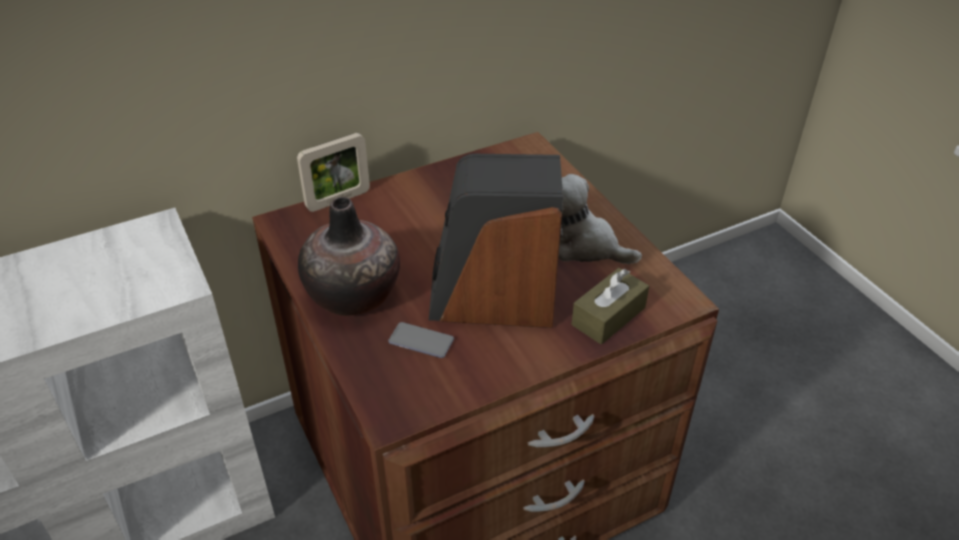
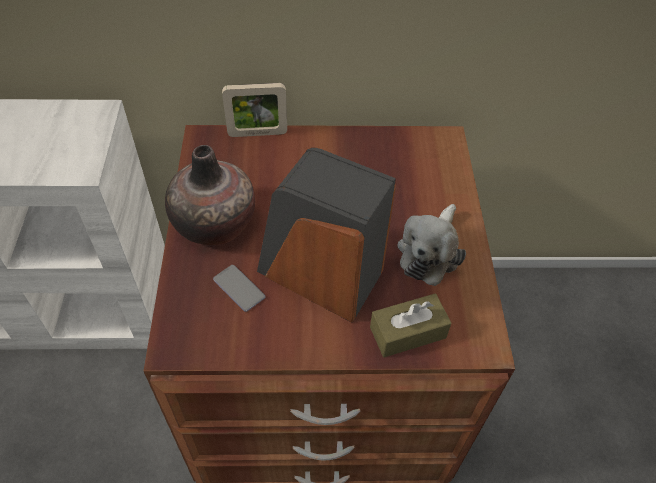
camera: 25 degrees right, 10 degrees up
(582, 245) = (429, 252): plush toy -> plush toy turned 120 degrees counterclockwise

